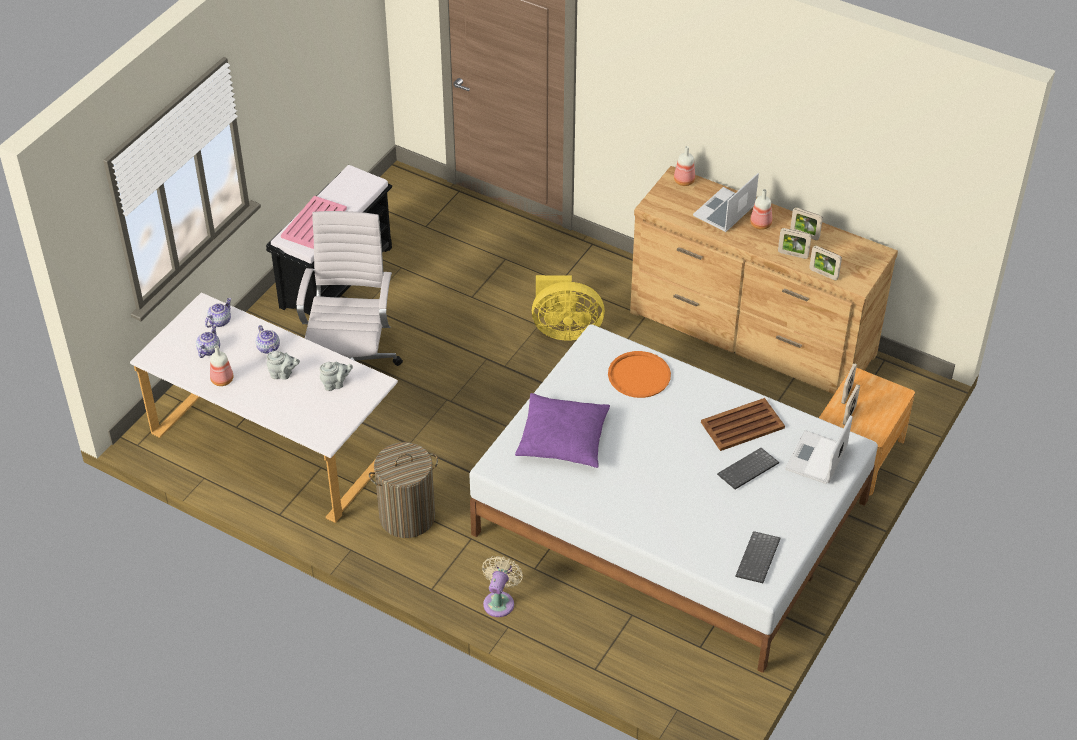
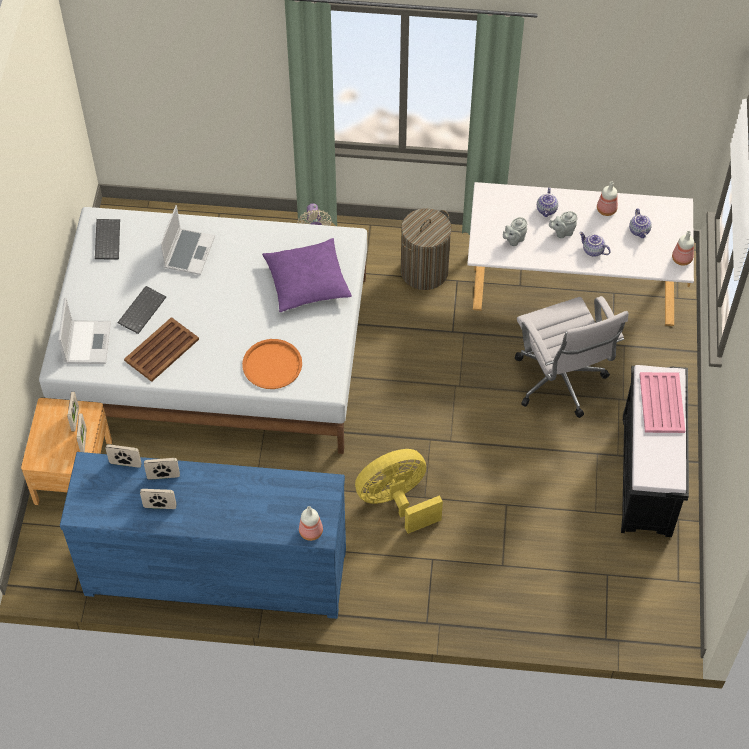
camera: 155 degrees right, 10 degrees up
(219, 321) = (653, 259): teapot -> teapot (547, 210)
(724, 212) = (251, 505): laptop -> laptop (189, 252)
(752, 334) = (215, 570): brown dresser -> blue dresser
(761, 223) = (209, 504): bottle -> bottle (682, 259)

